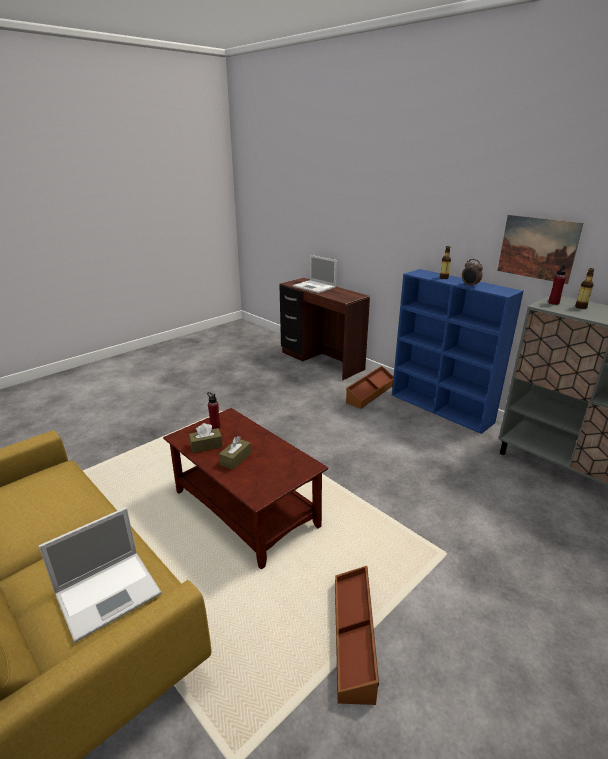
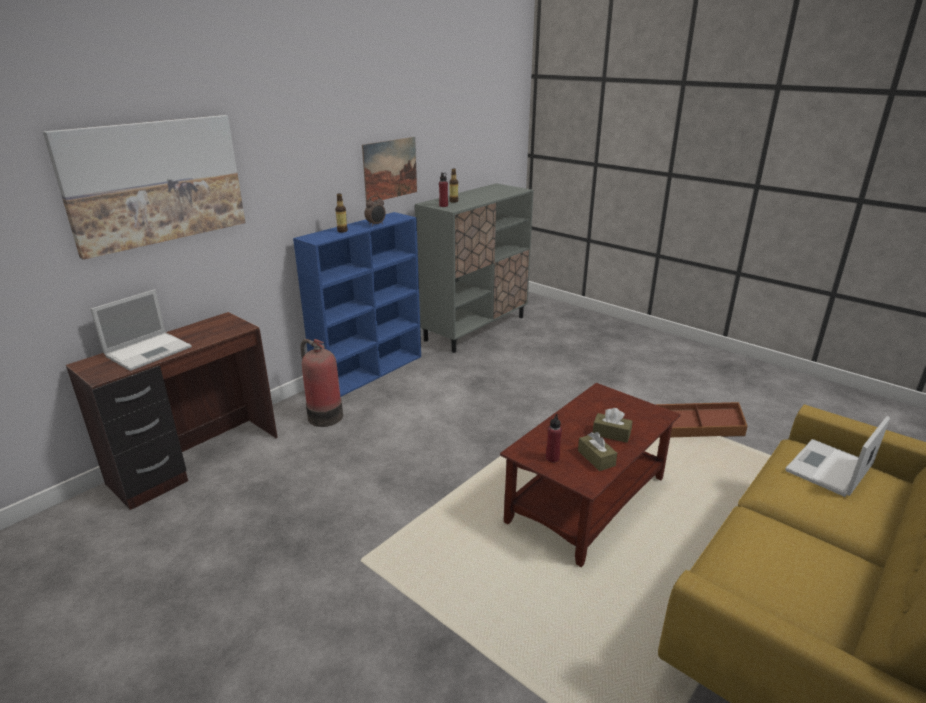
camera: 95 degrees left, 0 degrees up
(110, 592) = (828, 469): laptop -> laptop turned 90 degrees counterclockwise
(355, 202) = (155, 182): none -> picture
(370, 393) = (323, 415): brown storage box -> fire extinguisher

